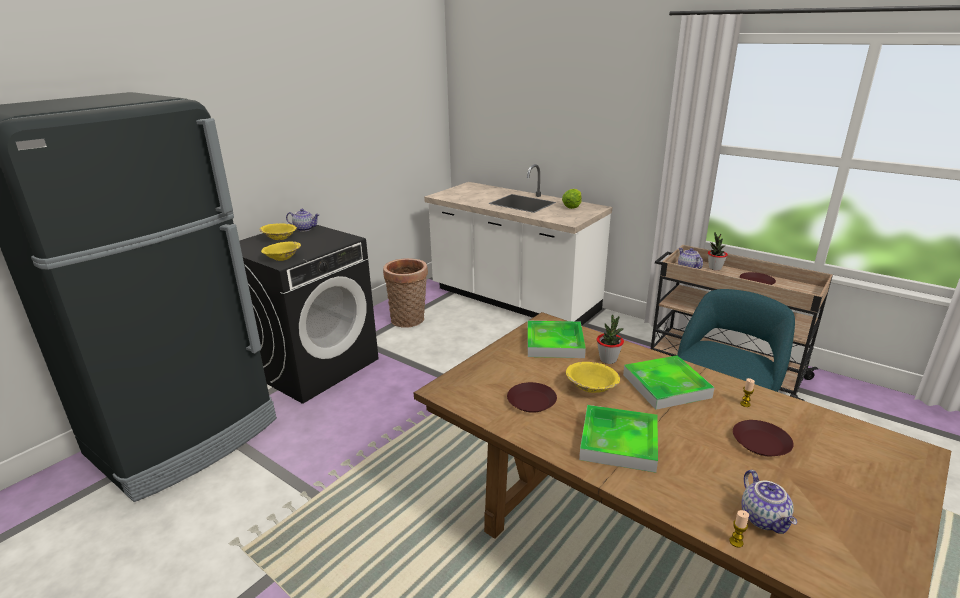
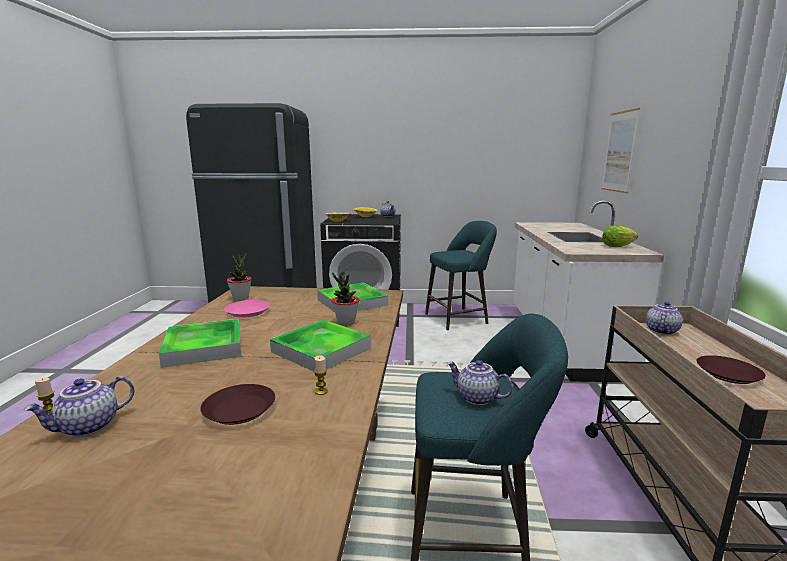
camera: 55 degrees right, 10 degrees down
(409, 321) = (459, 318): basket -> turquoise stool
(525, 115) = (619, 152): none -> picture
(532, 402) = (247, 312): brown plate -> pink plate
(591, 387) = (288, 325): yellow bowl -> none
(714, 268) = (704, 343): potted plant -> potted plant (241, 298)
(735, 360) = (476, 398): none -> teapot

